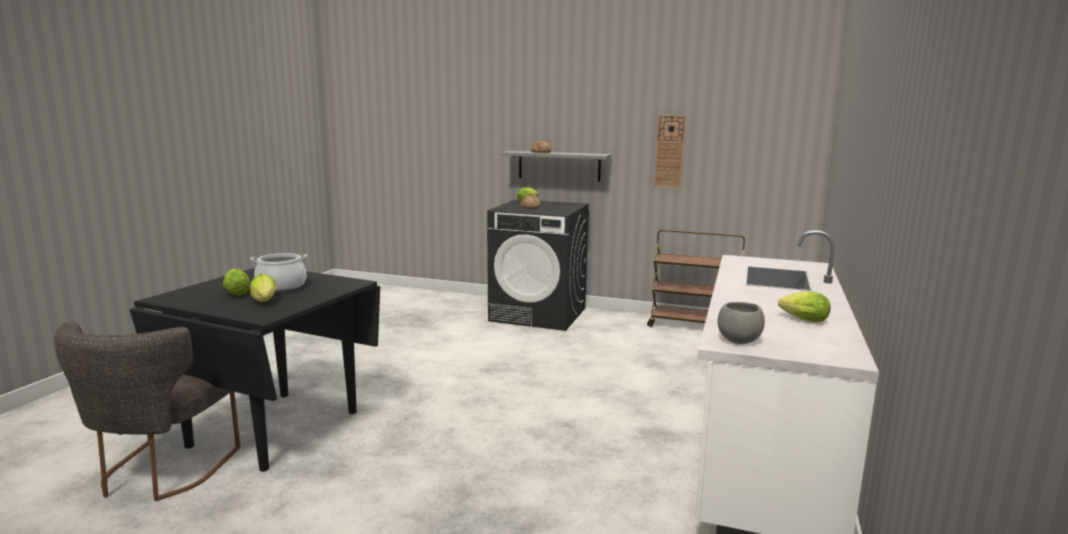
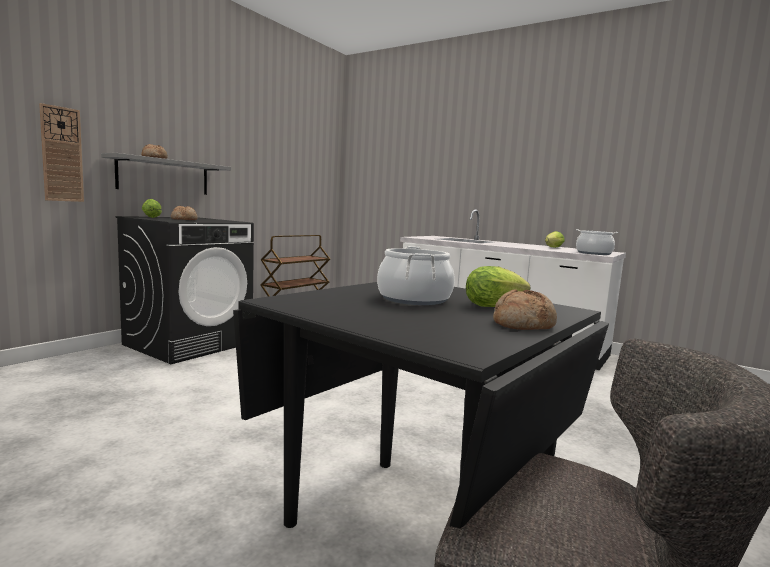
camera: 75 degrees left, 5 degrees down
(212, 306) = (523, 324): none -> bread
(236, 293) = (441, 314): lettuce -> none
(670, 151) = (260, 168): wall clock -> wall clock (62, 154)
(738, 340) = (594, 253): grey bowl -> cooking pot

